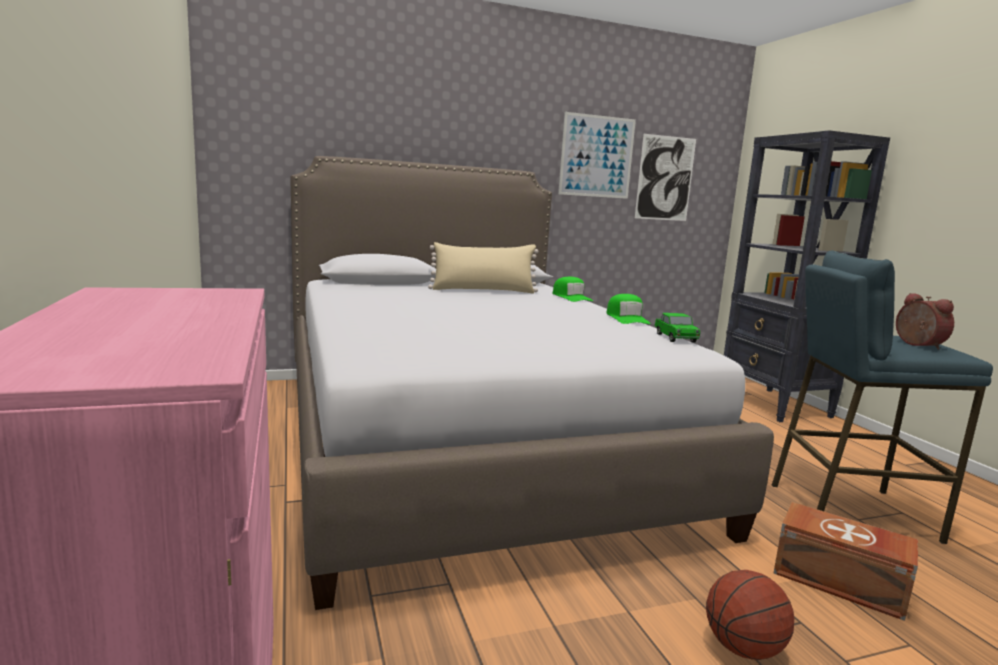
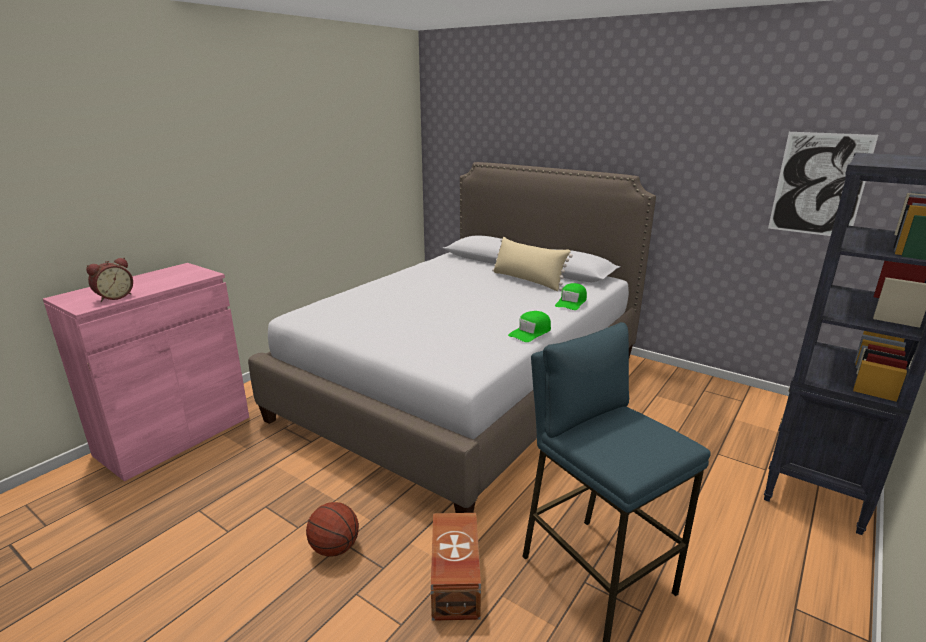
camera: 55 degrees right, 10 degrees up
(596, 156) = (721, 159): picture -> none
(675, 338) = (493, 358): toy car -> none
(917, 345) = (621, 444): alarm clock -> alarm clock (114, 297)

